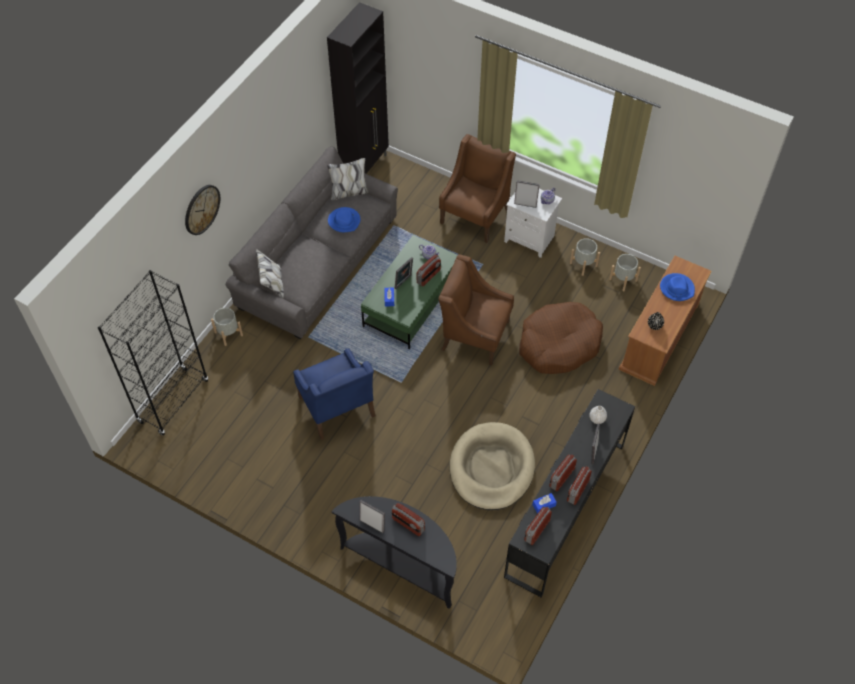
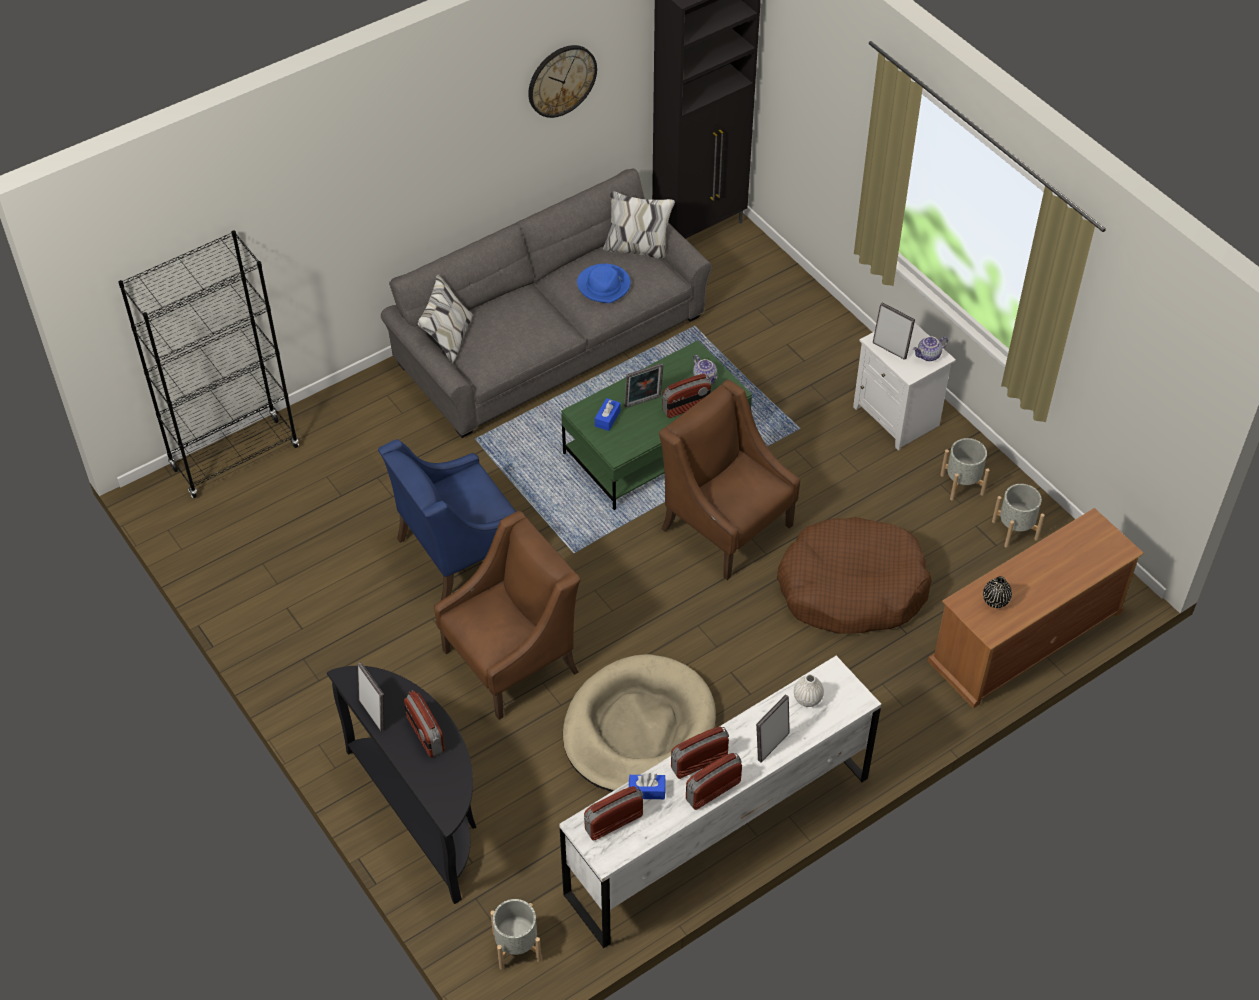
camera: 25 degrees right, 5 degrees down
(201, 209) = (355, 174): wall clock -> wall clock (561, 80)
(228, 334) = (364, 394): grey planter -> grey planter (516, 946)
(336, 407) = (458, 552): blue armchair -> blue armchair turned 60 degrees clockwise
(475, 215) = (830, 354): brown armchair -> brown armchair (512, 660)
(565, 509) = (718, 835): black dresser -> white dresser
(677, 288) = (1067, 558): blue hat -> none

